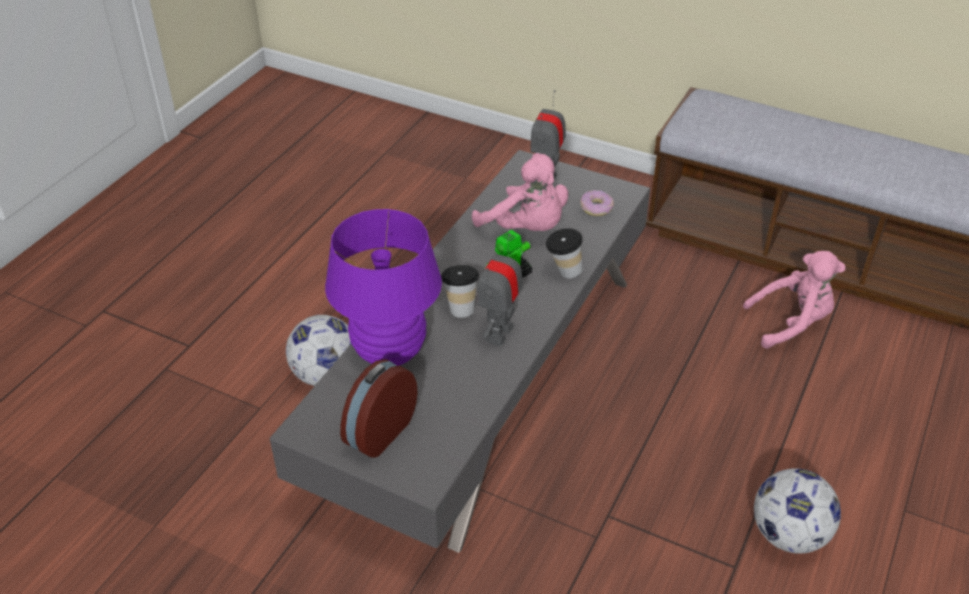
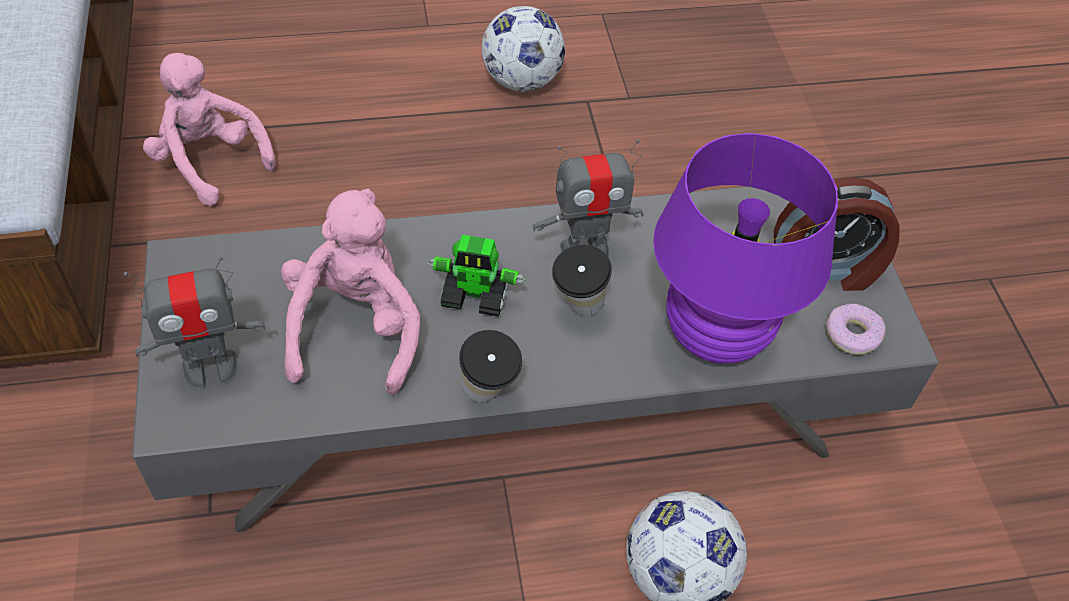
camera: 130 degrees left, 10 degrees up
(563, 272) = (421, 244): cup -> cup (488, 396)
(596, 208) = (245, 275): donut -> donut (852, 335)

